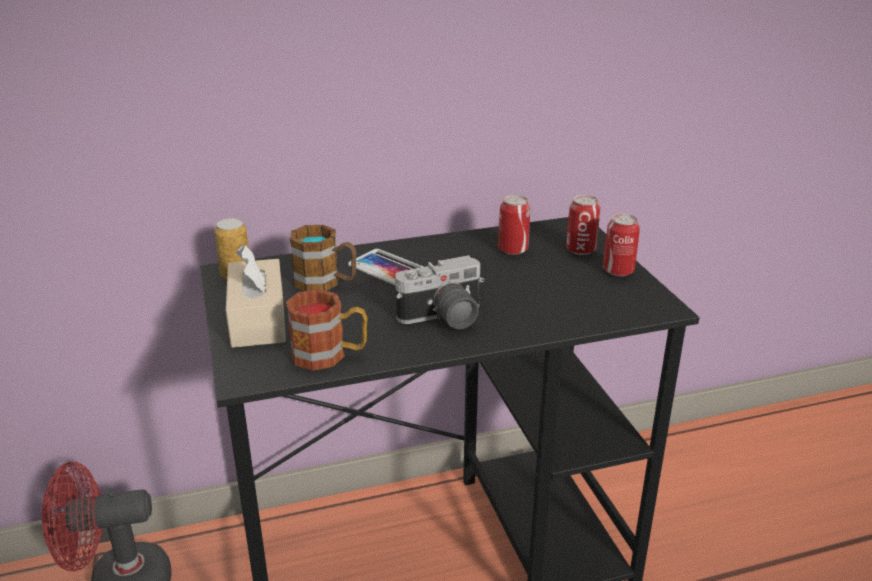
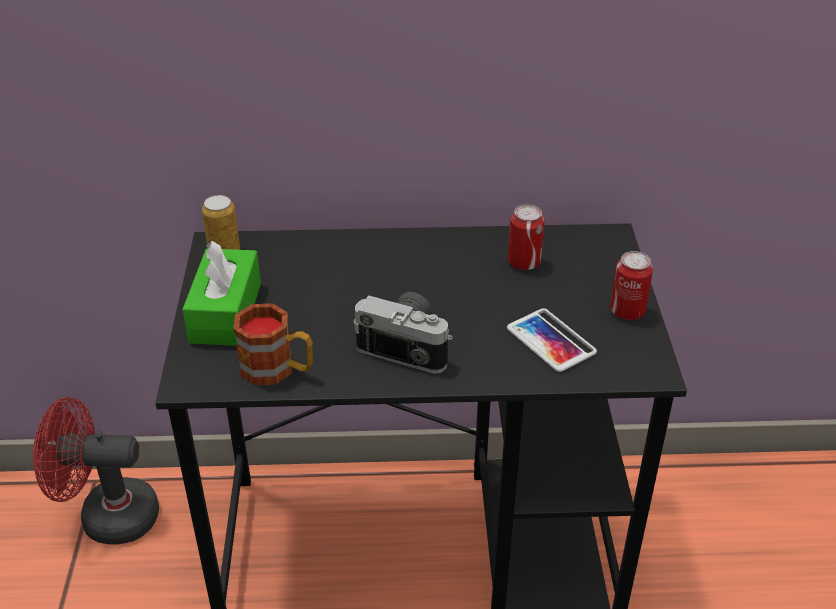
camera: 15 degrees right, 10 degrees up
(258, 319) = (226, 312): beige tissue box -> green tissue box
(326, 283) = (309, 276): mug -> none
(387, 268) = (378, 266): phone -> phone (551, 340)
(444, 319) = (409, 344): camera -> camera turned 150 degrees counterclockwise
(580, 250) = (599, 274): can -> none

